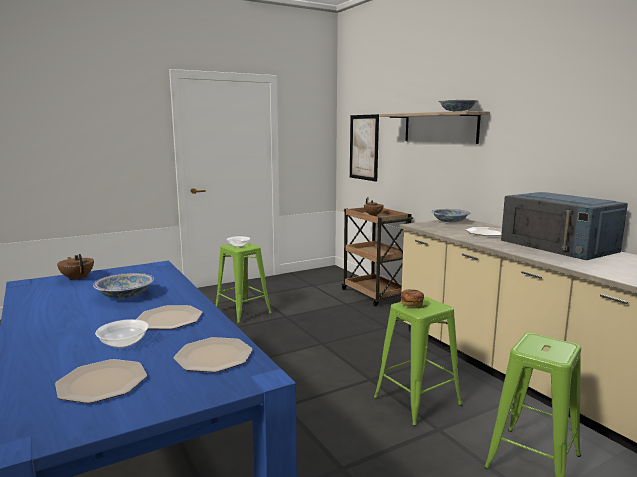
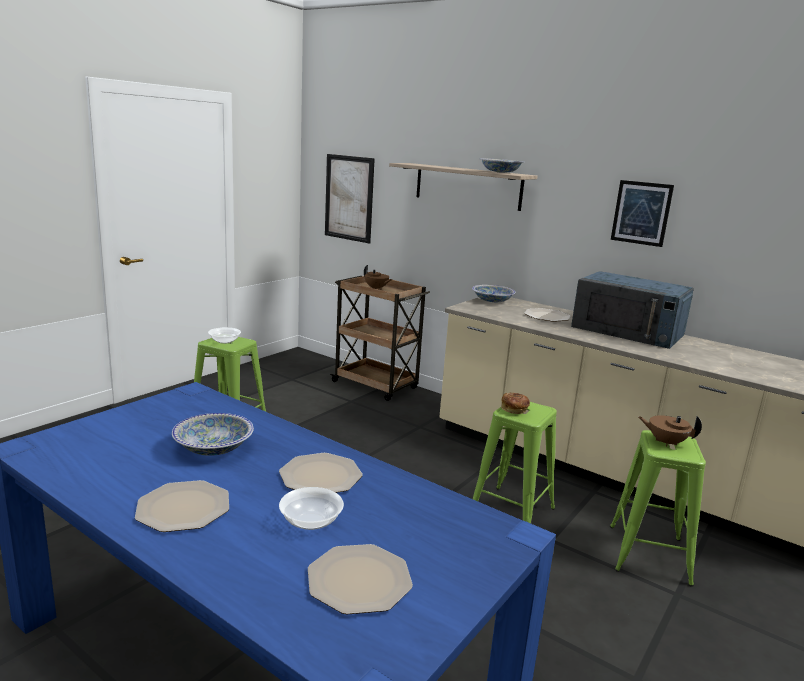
camera: 25 degrees left, 5 degrees up
(77, 278) = (99, 427): brown teapot -> brown teapot (666, 442)
(214, 356) = (439, 518): plate -> plate (184, 507)
(577, 134) = (641, 213): none -> picture

